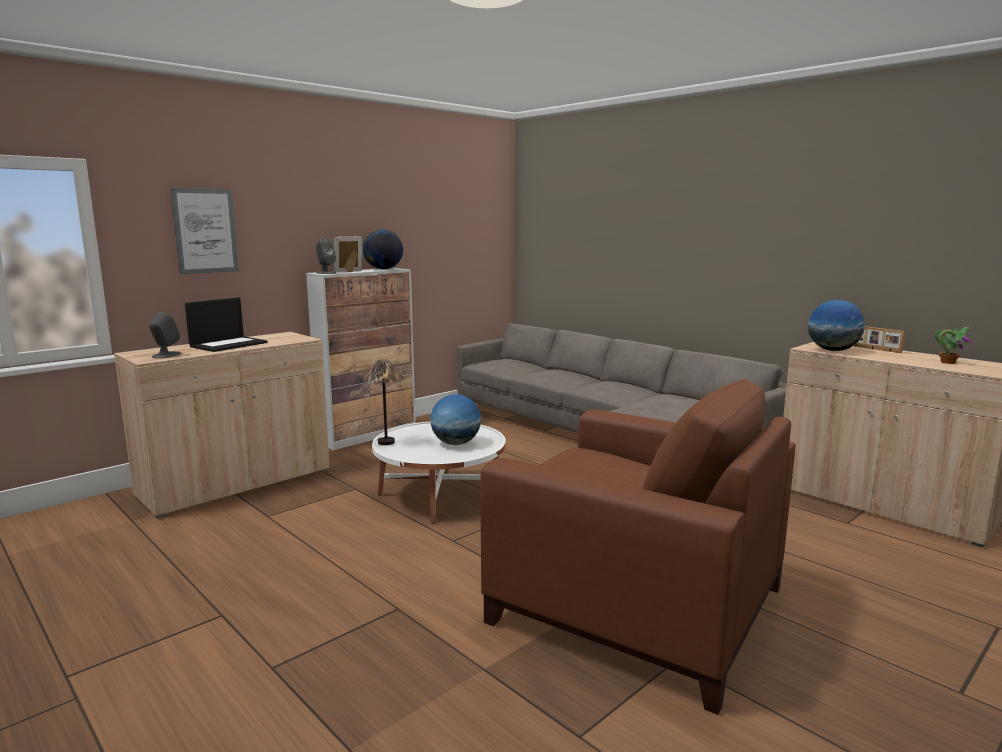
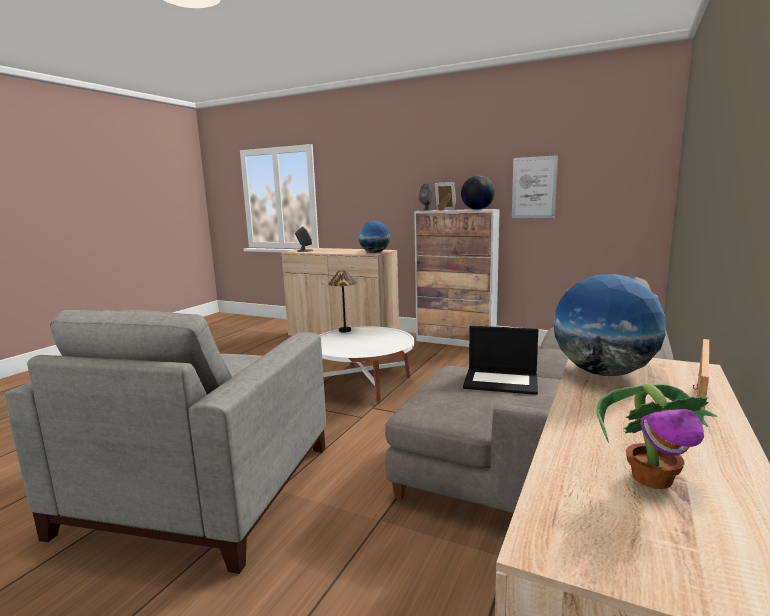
camera: 70 degrees right, 0 degrees up
(205, 231) = (364, 181): picture -> picture (534, 187)
(229, 344) = (342, 251): laptop -> laptop (501, 381)
(455, 443) = (360, 345): globe -> globe (374, 252)
(633, 604) = (203, 485): brown armchair -> grey armchair

